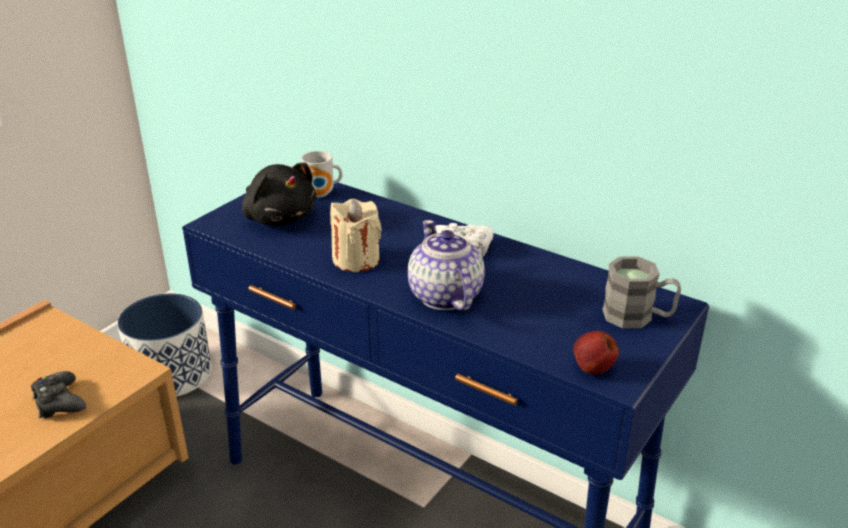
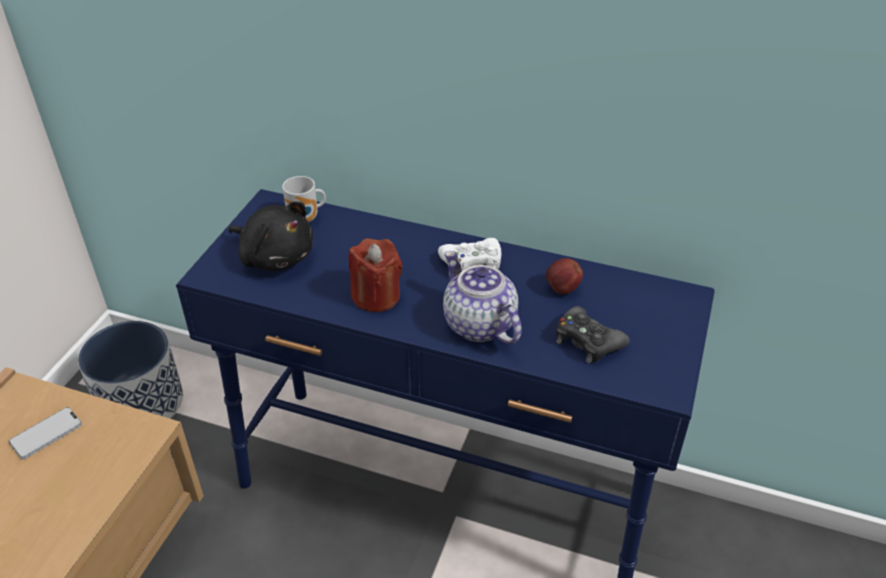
camera: 15 degrees left, 10 degrees up
(52, 357) = (46, 434): none -> phone
(59, 402) = (78, 484): black game controller -> black game controller (587, 341)
(356, 260) = (376, 296): beige candle -> red candle
(592, 369) = (641, 382): apple -> apple (562, 289)
(638, 317) = (660, 315): grey mug -> none

